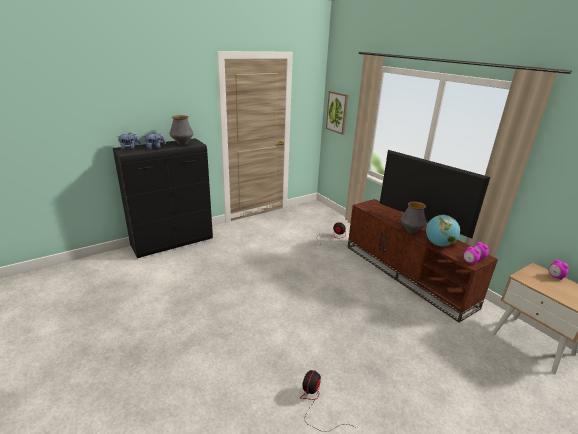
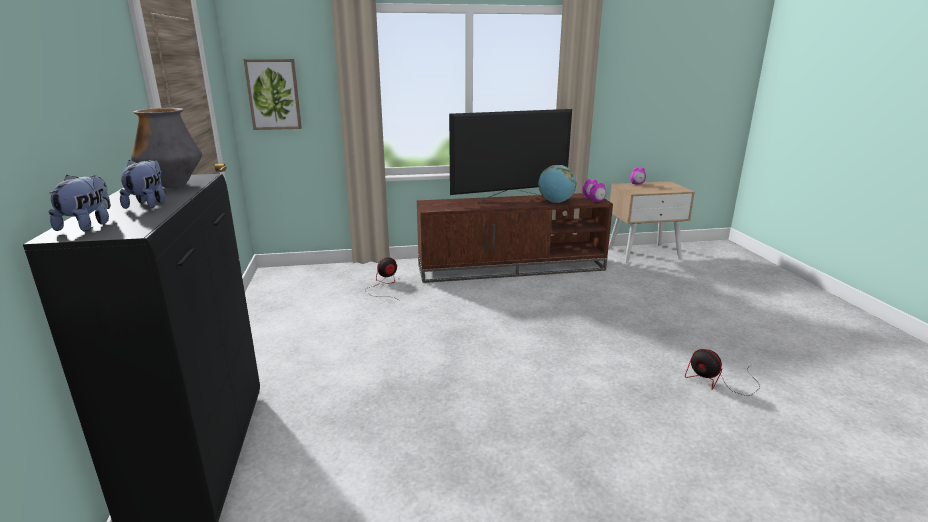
camera: 65 degrees left, 5 degrees down
(411, 231) = (519, 205): vase -> none

